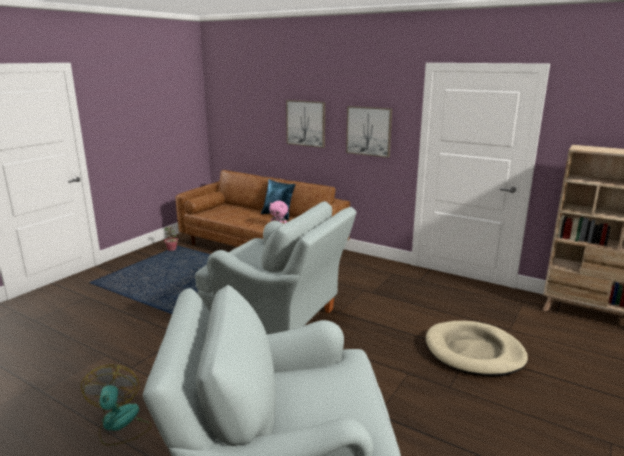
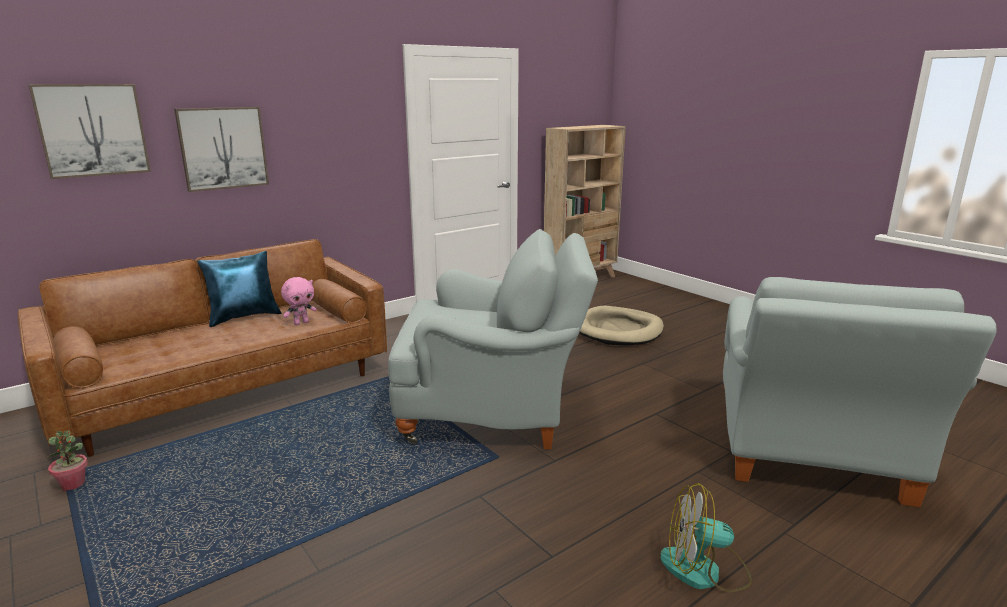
camera: 70 degrees left, 0 degrees up
(278, 321) = (494, 411): grey armchair -> grey armchair turned 45 degrees clockwise
(369, 131) = (339, 145): picture -> picture (92, 130)

